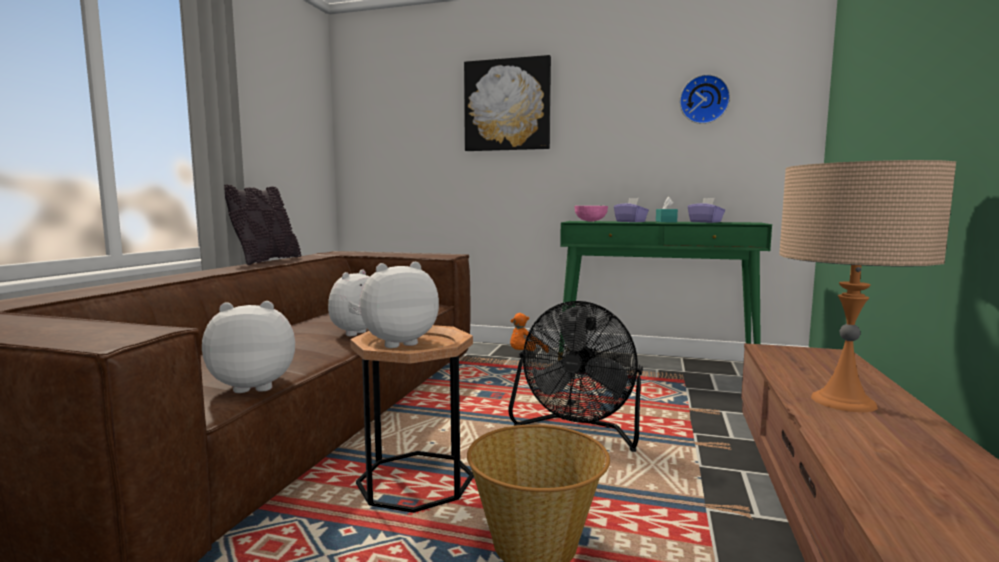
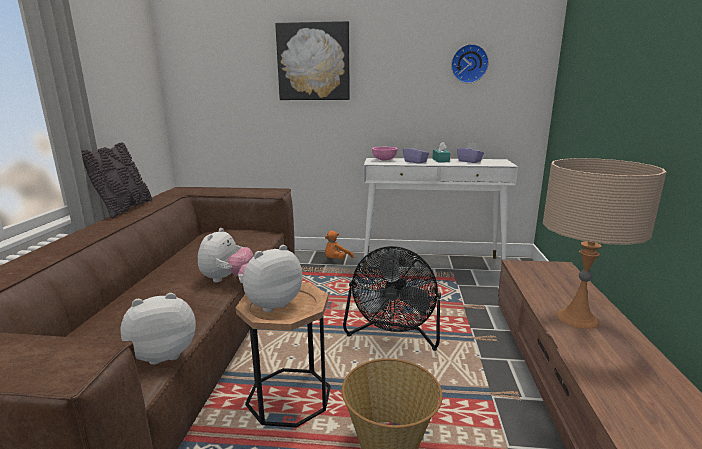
camera: 10 degrees left, 10 degrees up
(655, 364) = (432, 263): green console table -> white console table

